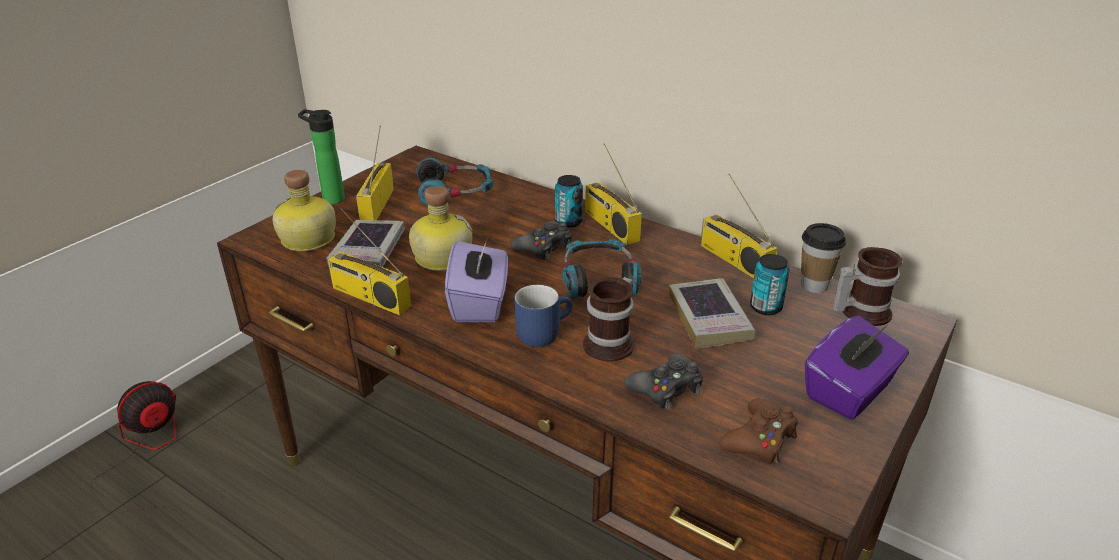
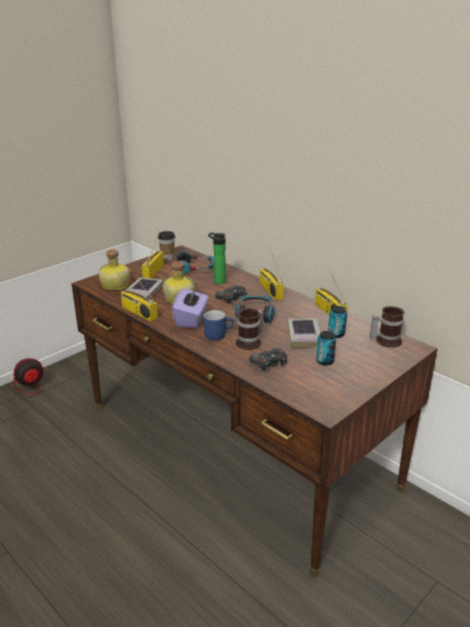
camera: 10 degrees right, 5 degrees down
(330, 199) = (130, 267): bottle -> bottle (218, 281)
(568, 222) = (249, 287): can -> can (325, 361)
(760, 440) = (306, 388): brown game controller -> none
(814, 285) = (367, 327): cup -> cup (167, 258)
(850, 391) = (361, 373): purple tissue box -> none

